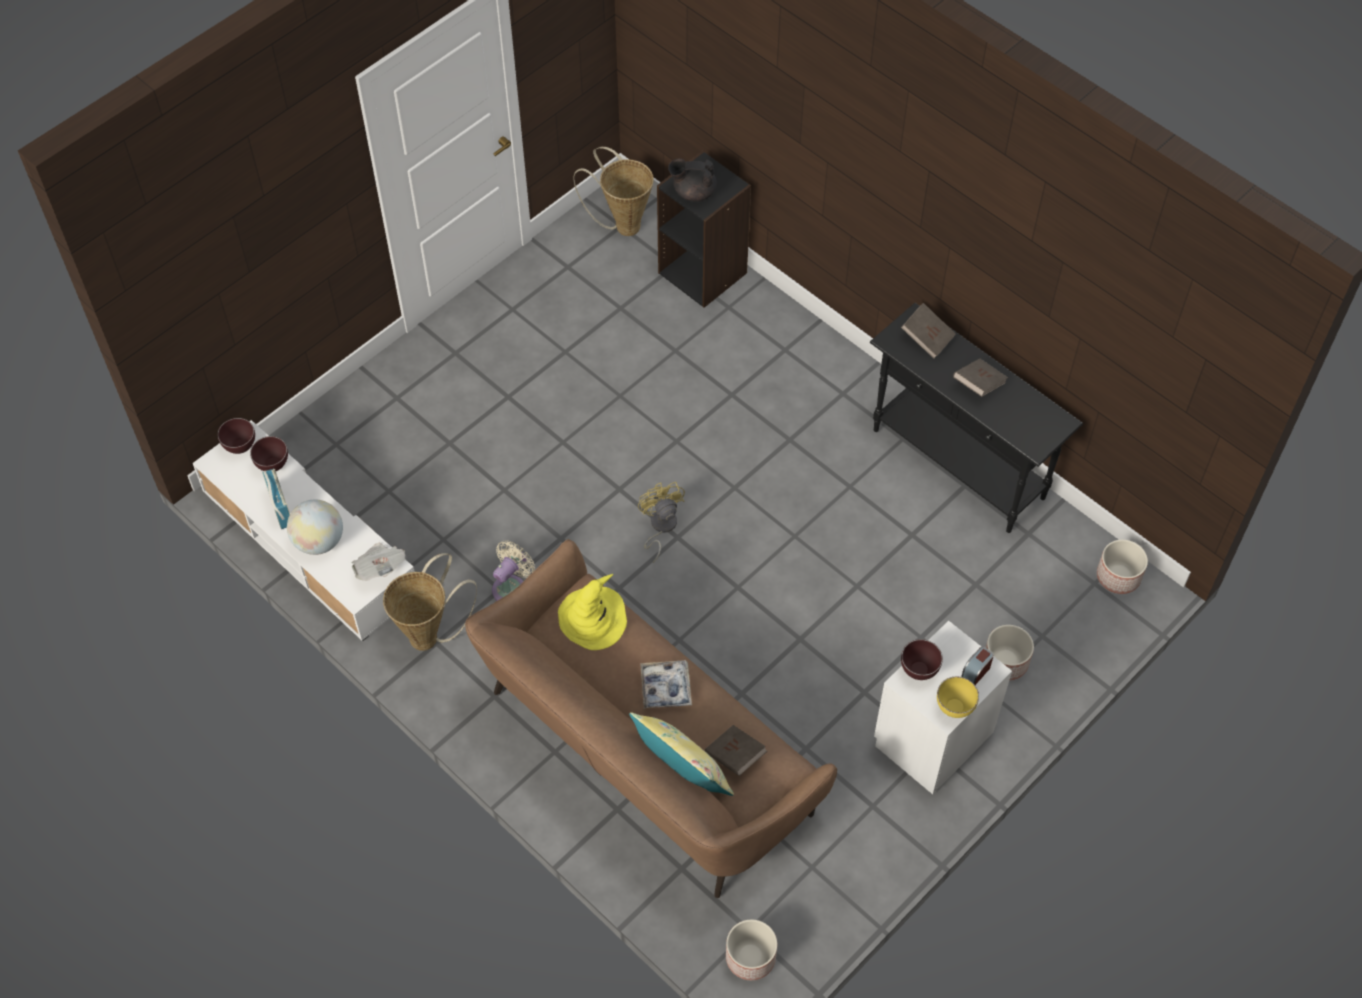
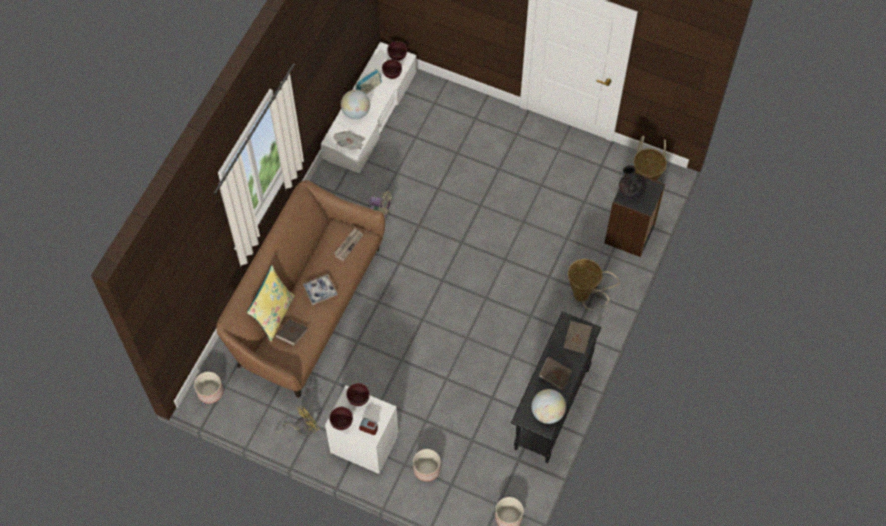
camera: 70 degrees right, 5 degrees up
(430, 635) = (337, 188): basket -> basket (584, 297)
(593, 618) = (348, 244): yellow hat -> newspaper
(660, 527) = (445, 270): yellow fan -> yellow fan (301, 428)
(955, 708) = (342, 424): yellow bowl -> brown bowl
(1037, 413) = (547, 412): none -> globe

